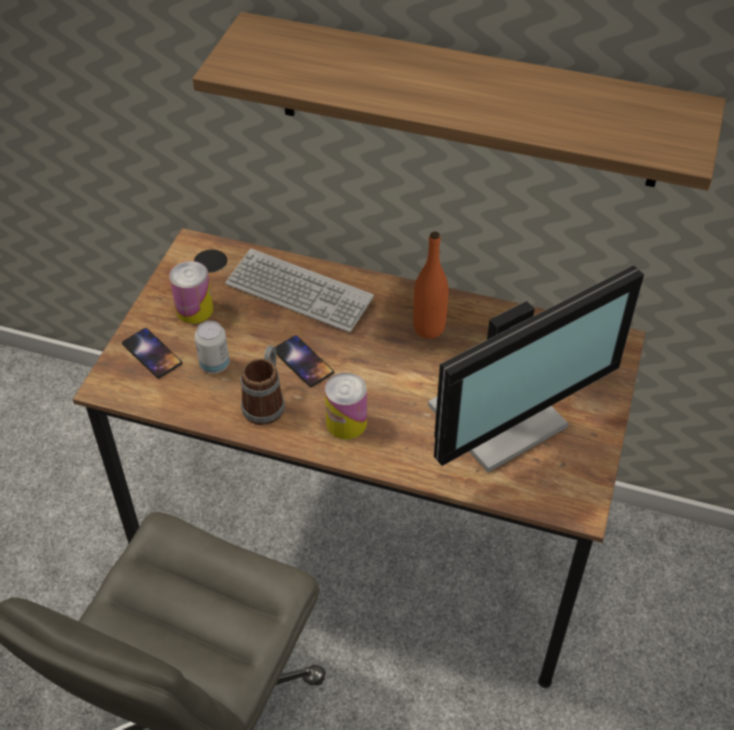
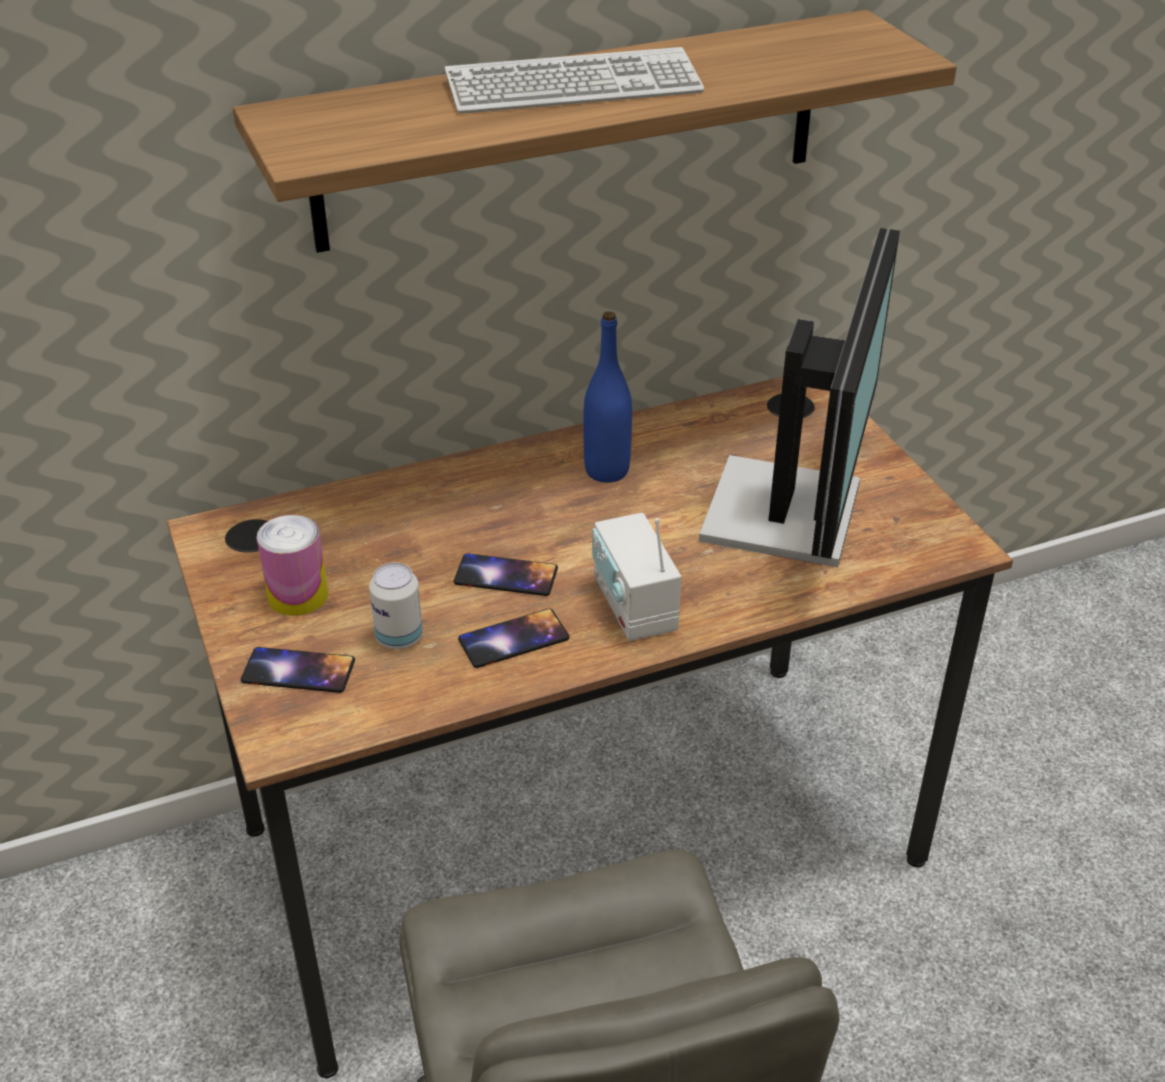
camera: 40 degrees left, 10 degrees down
(266, 401) = (513, 639): mug -> phone
(299, 292) = (412, 511): keyboard -> keyboard (573, 86)
(346, 423) = (633, 607): can -> radio
(429, 328) = (607, 471): orange bottle -> blue bottle

